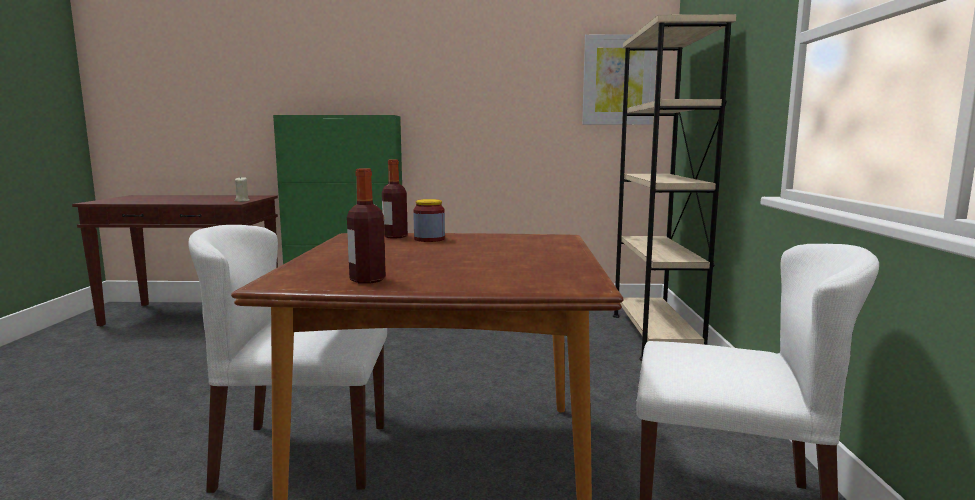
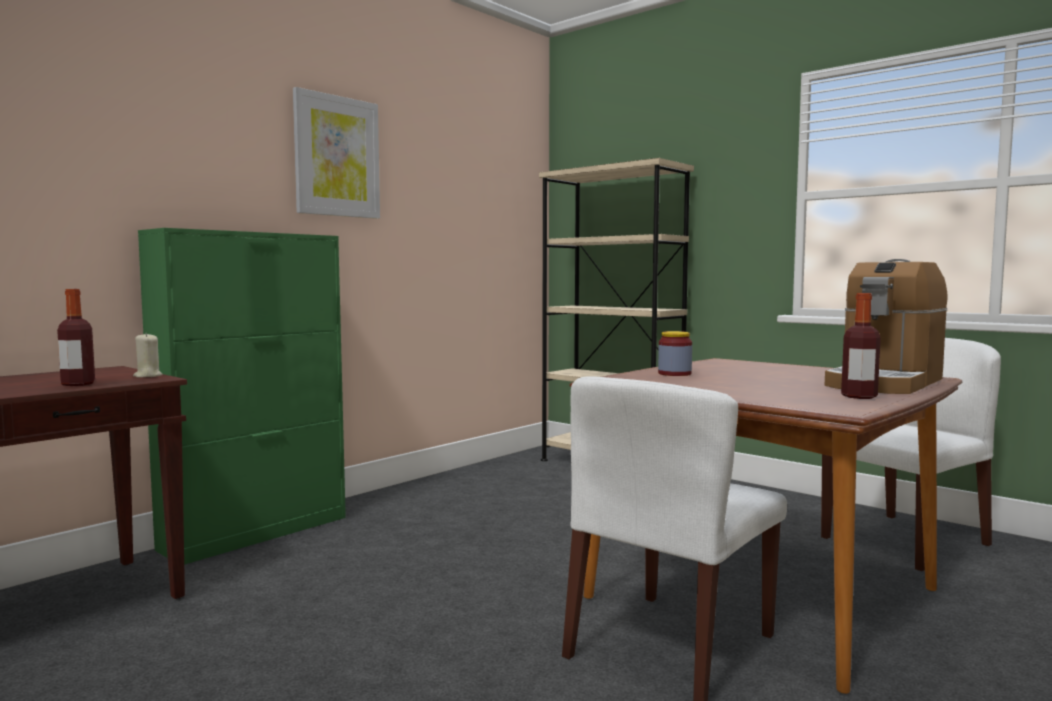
camera: 50 degrees left, 5 degrees down
(395, 236) = (639, 376): bottle -> bottle (78, 384)
(495, 278) = (884, 383): none -> coffee machine
(618, 80) = (512, 209): picture -> picture (337, 156)

